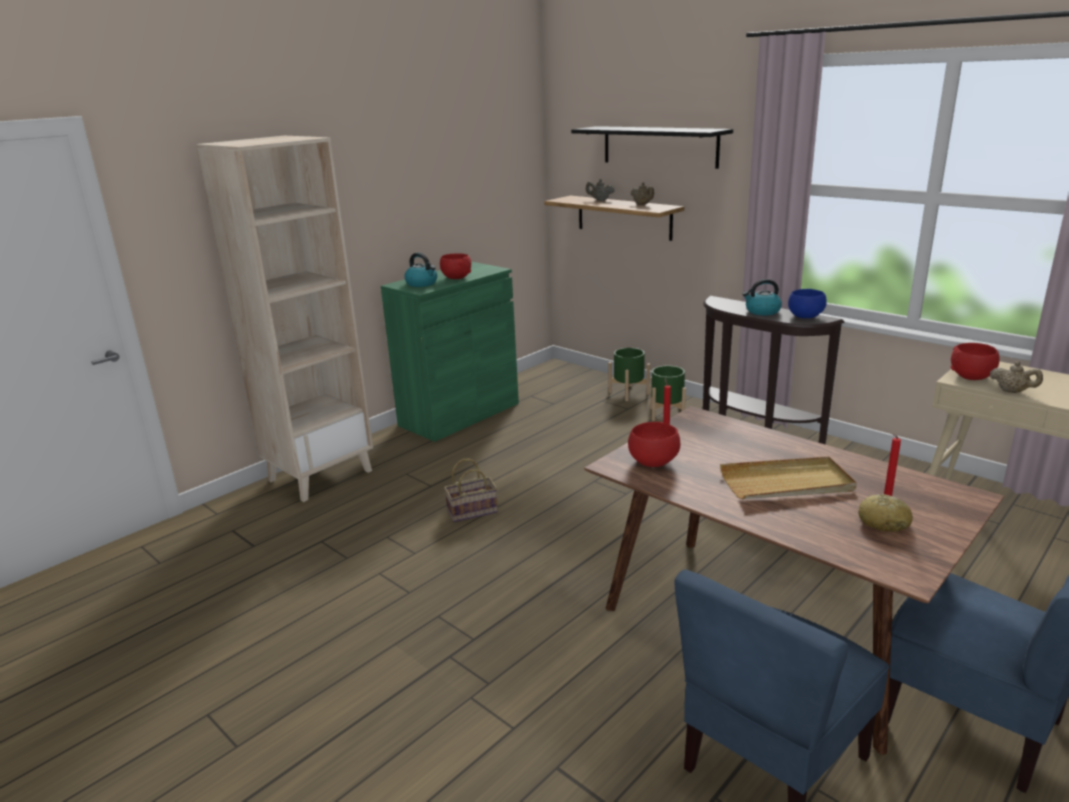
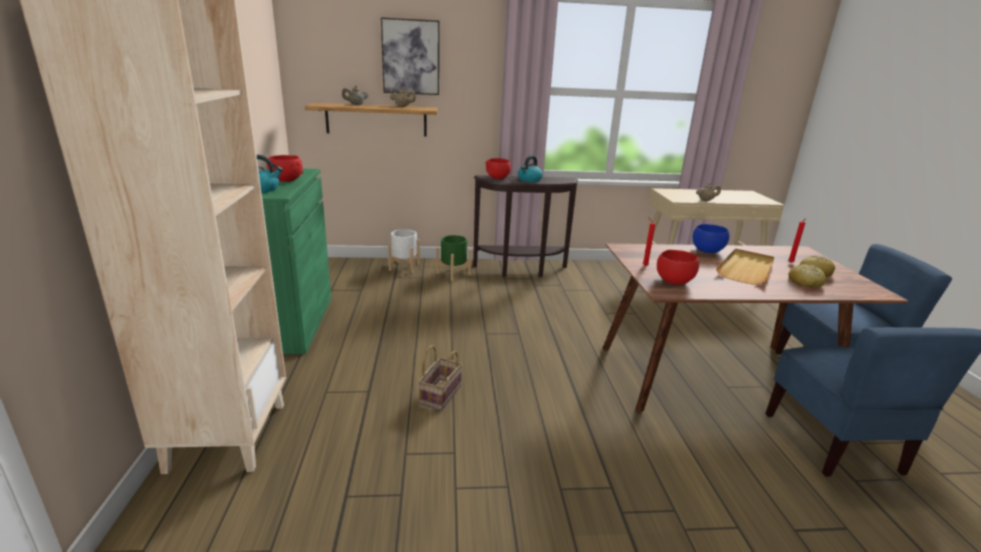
camera: 50 degrees left, 0 degrees up
(628, 393) = (404, 267): green planter -> white planter
(659, 146) = (411, 57): black shelf -> picture
(805, 317) = (557, 179): blue bowl -> blue bowl (707, 251)
(823, 523) = (805, 282): none -> bread
(972, 377) = (678, 197): red bowl -> red bowl (498, 178)

